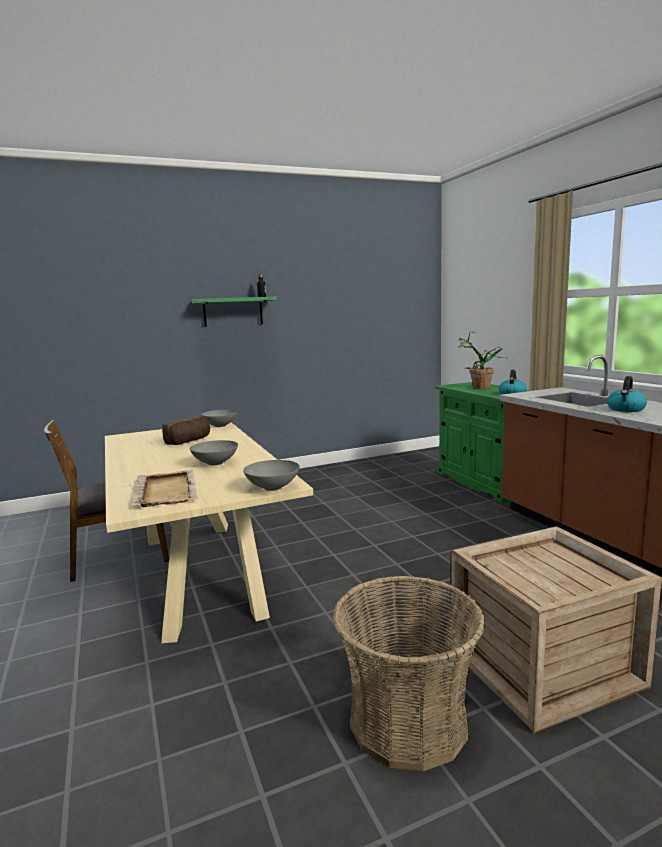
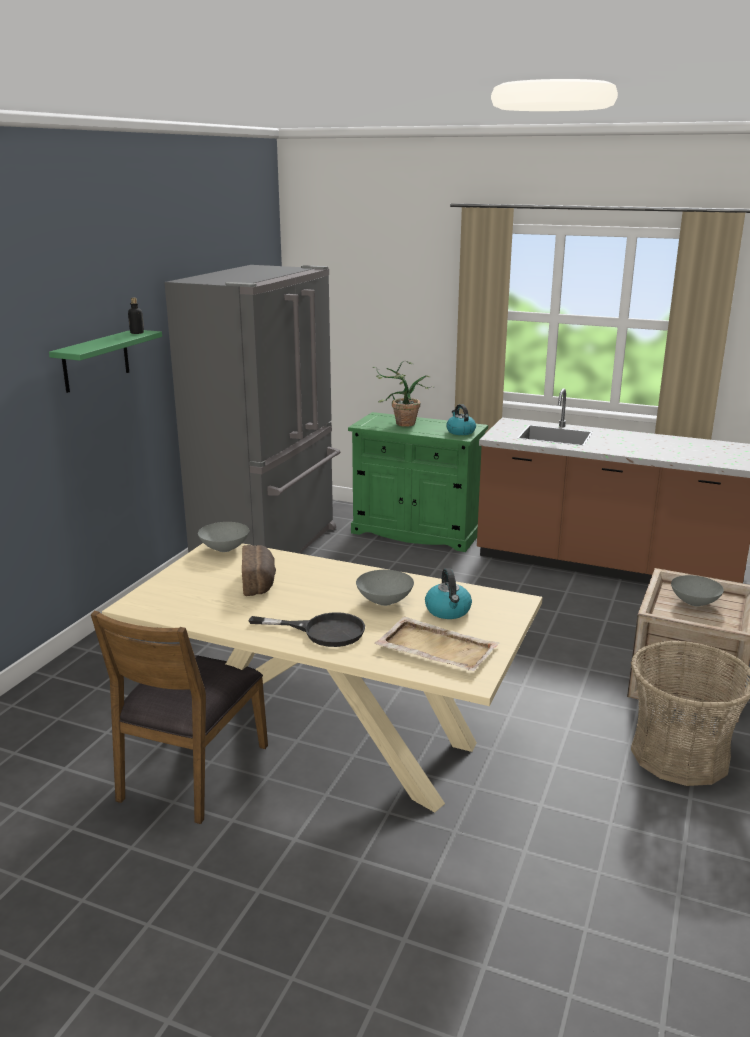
camera: 45 degrees left, 10 degrees up
(146, 466) = (323, 631): none -> black frying pan
(272, 488) = (515, 608): grey bowl -> grey bowl (695, 603)
(372, 468) = (270, 547): none -> grey fridge
(626, 409) = (616, 445): kettle -> kettle (448, 611)

